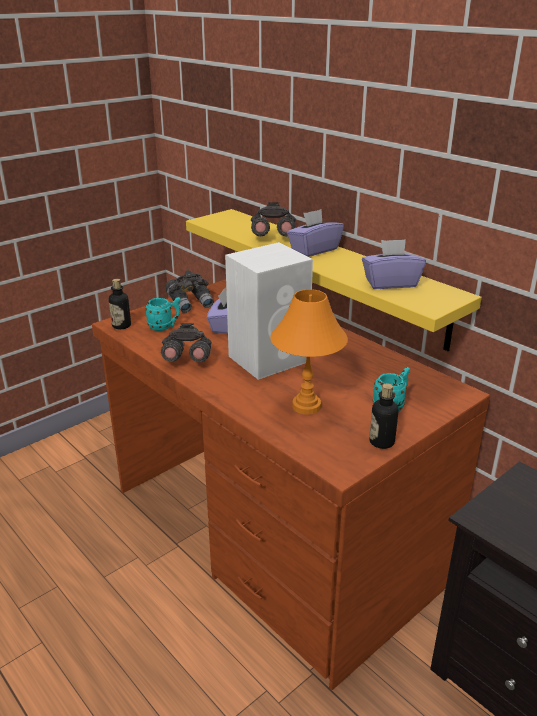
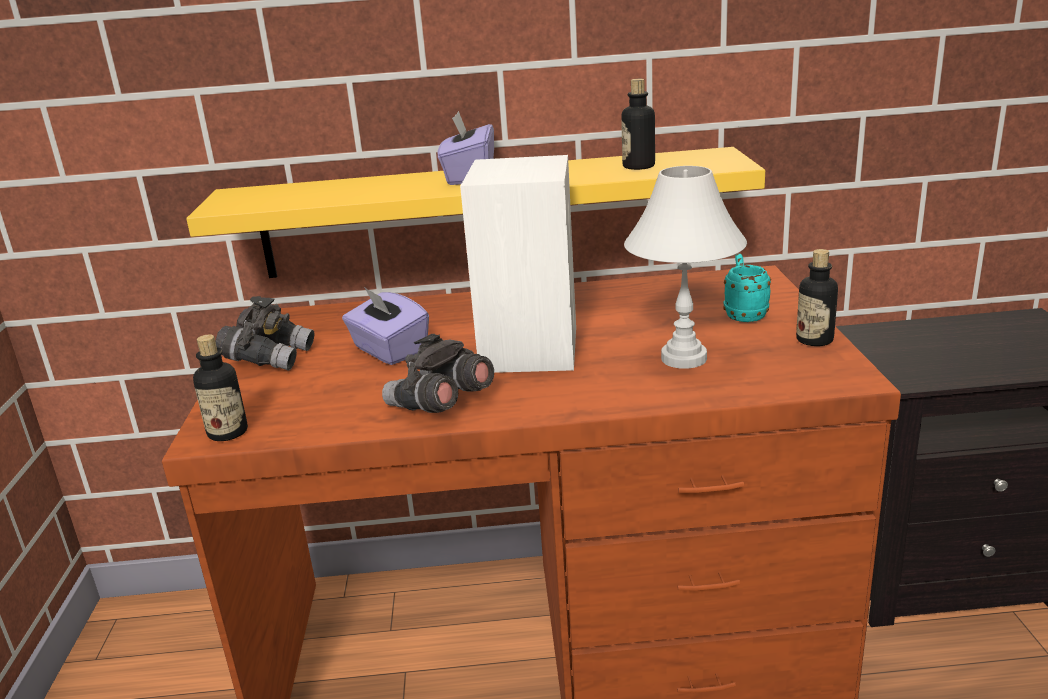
camera: 50 degrees left, 5 degrees down
(164, 327) = (304, 397): turquoise mug -> none
(272, 238) = (381, 187): grey binoculars -> none
(307, 406) = (683, 358): orange table lamp -> white table lamp
(390, 283) = (638, 166): purple tissue box -> bottle

